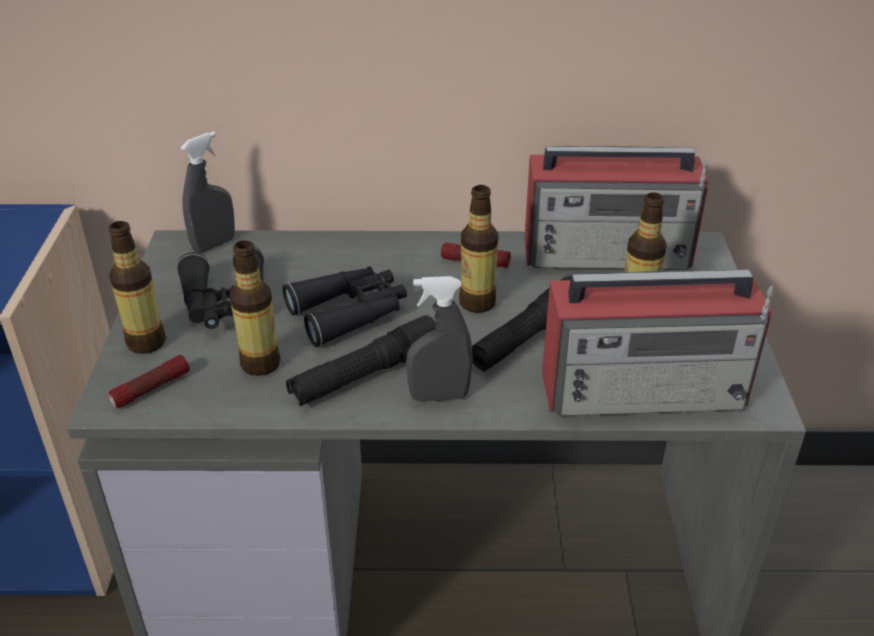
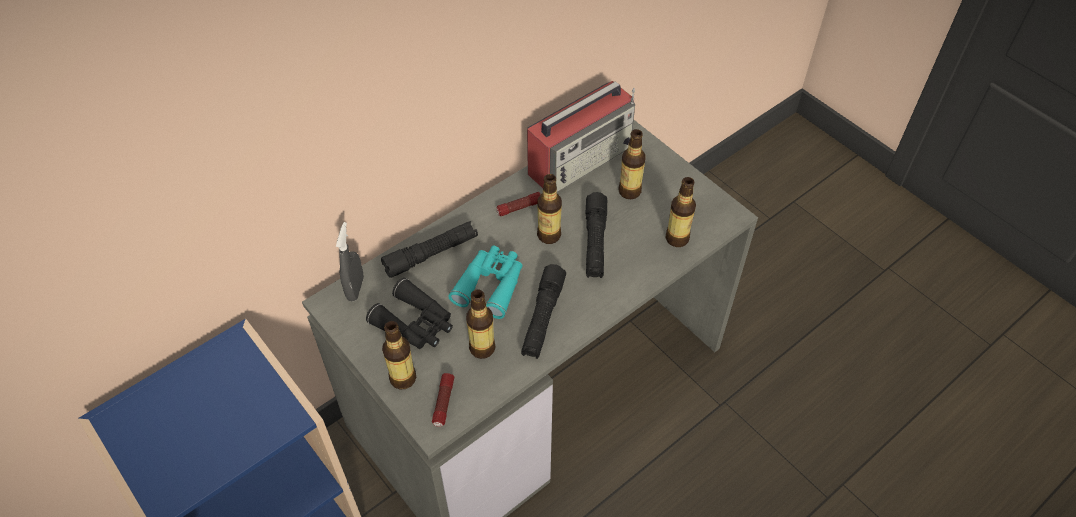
camera: 40 degrees left, 15 degrees up
(325, 255) = (431, 254): none -> black flashlight
(350, 313) = (491, 285): black binoculars -> turquoise binoculars
(439, 396) = (591, 306): grey spray bottle -> none
(646, 390) = (677, 238): radio -> bottle

